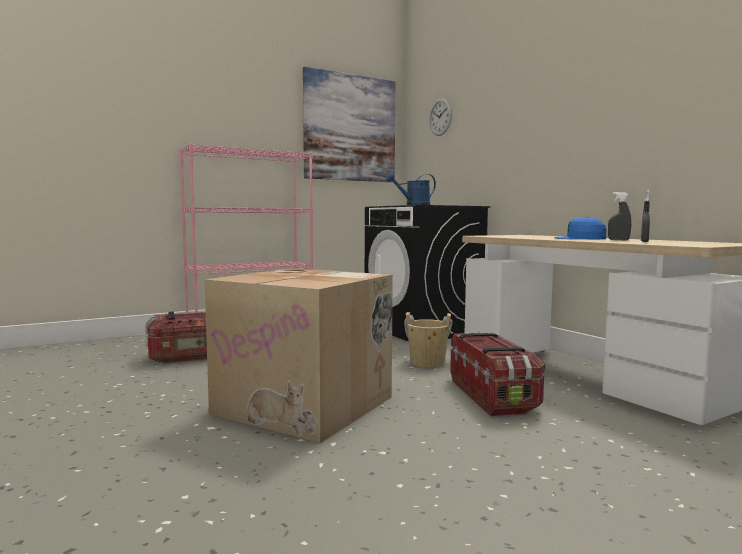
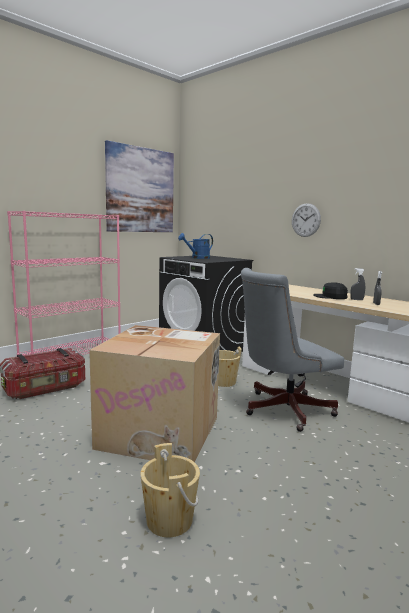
camera: 15 degrees left, 5 degrees up
(251, 492) = (169, 520): none -> beige bucket
(440, 117) = (212, 187): wall clock -> wall clock (306, 220)
(492, 395) = (282, 410): storage box -> grey office chair
(580, 239) = (330, 296): blue cap -> black cap

